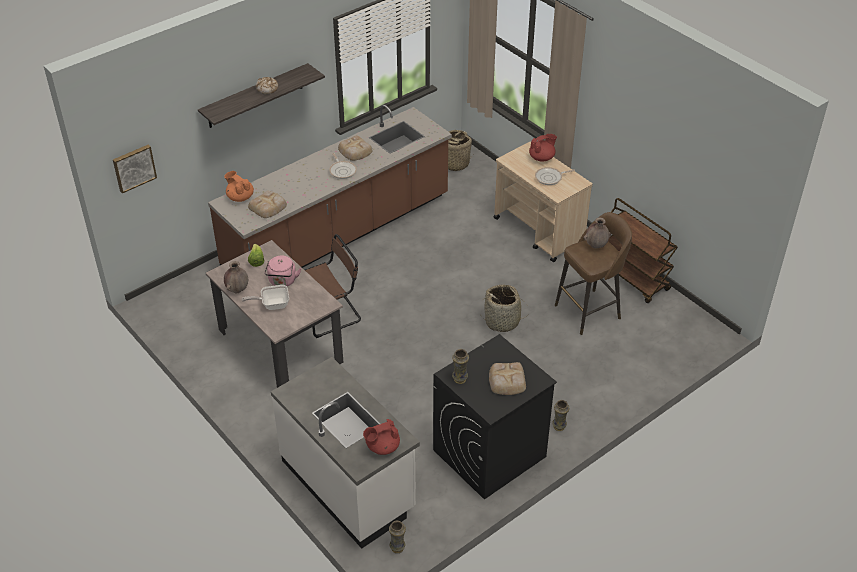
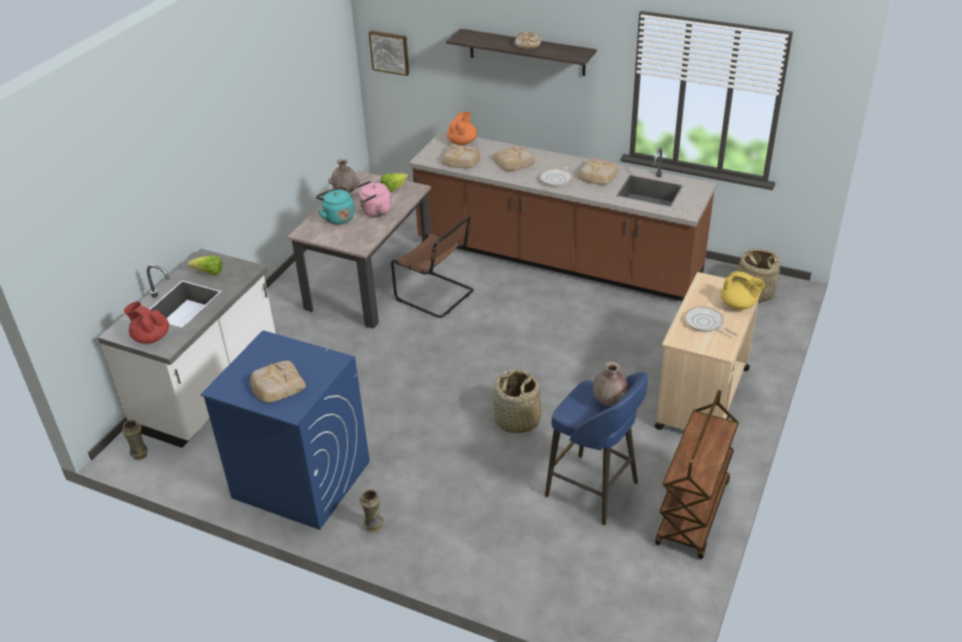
camera: 65 degrees right, 5 degrees down
(272, 305) = (337, 217): frying pan -> turquoise kettle
(298, 181) = (514, 162): none -> bread
(315, 393) = (209, 273): none -> lettuce
(460, 379) = (262, 350): vase -> none
(489, 454) = (300, 479): black washing machine -> blue washing machine
(542, 158) = (738, 305): red teapot -> yellow teapot
(589, 311) = (594, 490): brown stool -> blue stool

